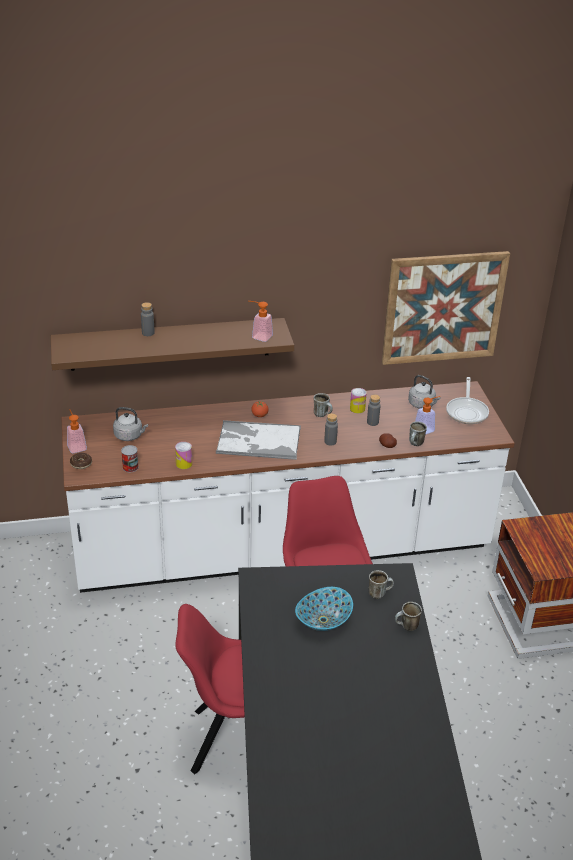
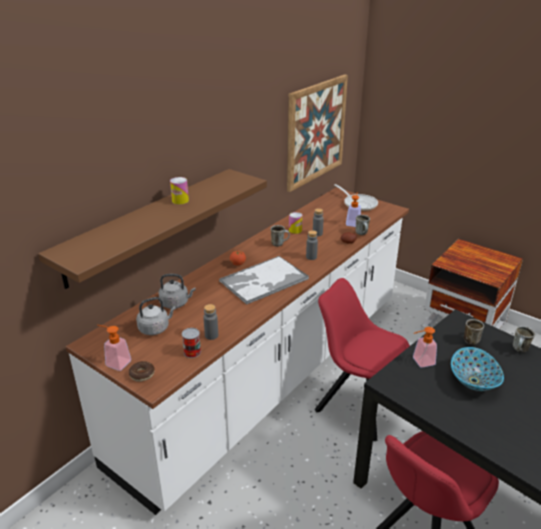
camera: 40 degrees left, 5 degrees down
(148, 333) = (137, 216): grey bottle -> grey bottle (211, 335)
(184, 464) = (233, 325): can -> can (180, 200)
(259, 336) = (232, 184): soap dispenser -> soap dispenser (420, 362)
(422, 404) = (328, 211): grey kettle -> grey kettle (176, 303)

